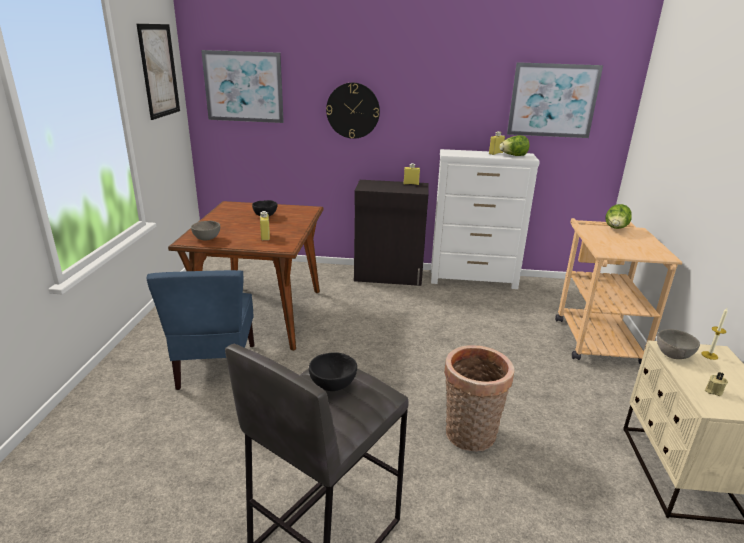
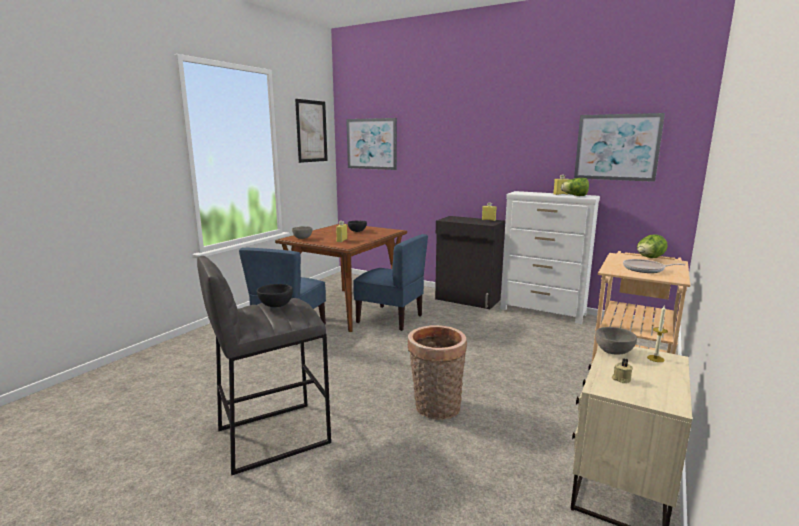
camera: 25 degrees right, 10 degrees down
(326, 320) = (390, 319): none -> blue chair
(353, 110) = (446, 160): wall clock -> none
(629, 246) = (645, 269): none -> frying pan

